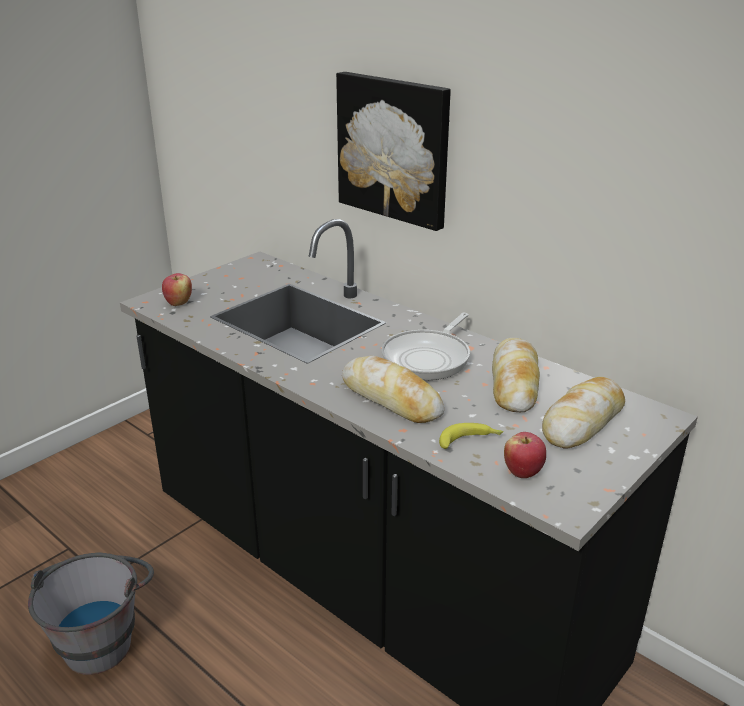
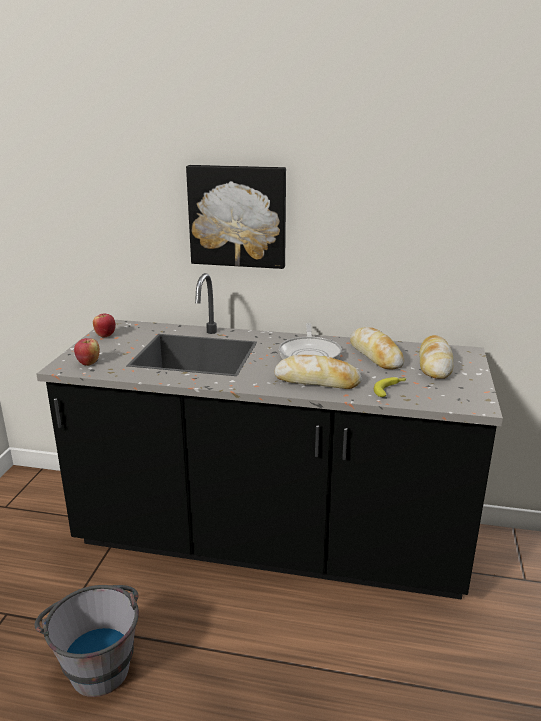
camera: 30 degrees left, 5 degrees down
(522, 472) = (436, 396): apple -> apple (105, 335)

